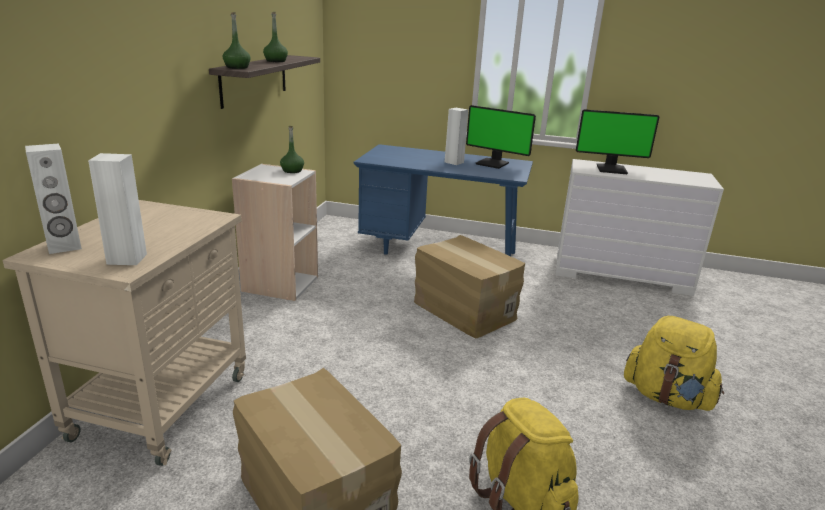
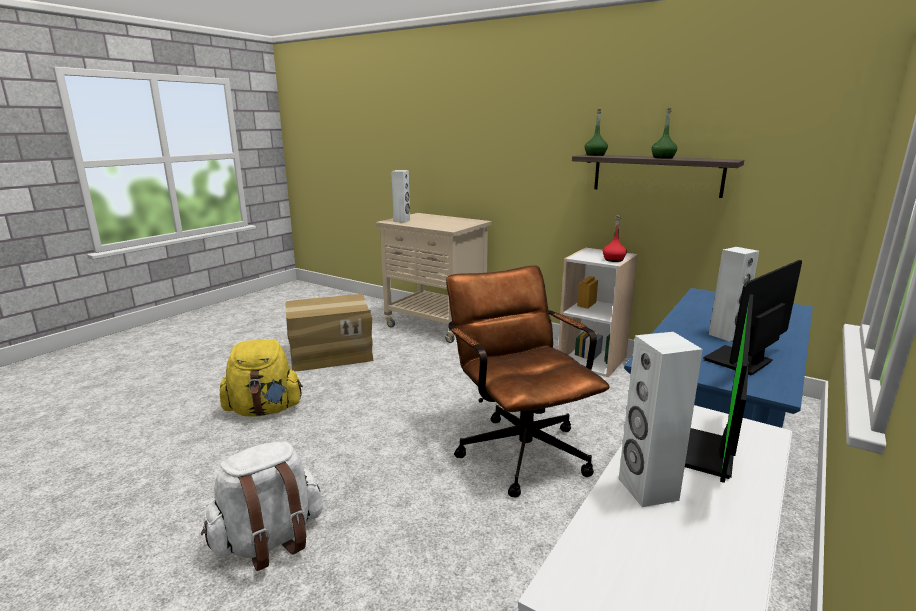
camera: 110 degrees right, 5 degrees down
(64, 247) = (425, 216): white speaker -> white speaker (647, 489)
(292, 170) = (613, 260): green bottle -> red bottle
(463, 310) = (518, 447): cardboard box -> brown office chair
(667, 397) = (269, 540): yellow backpack -> white backpack

